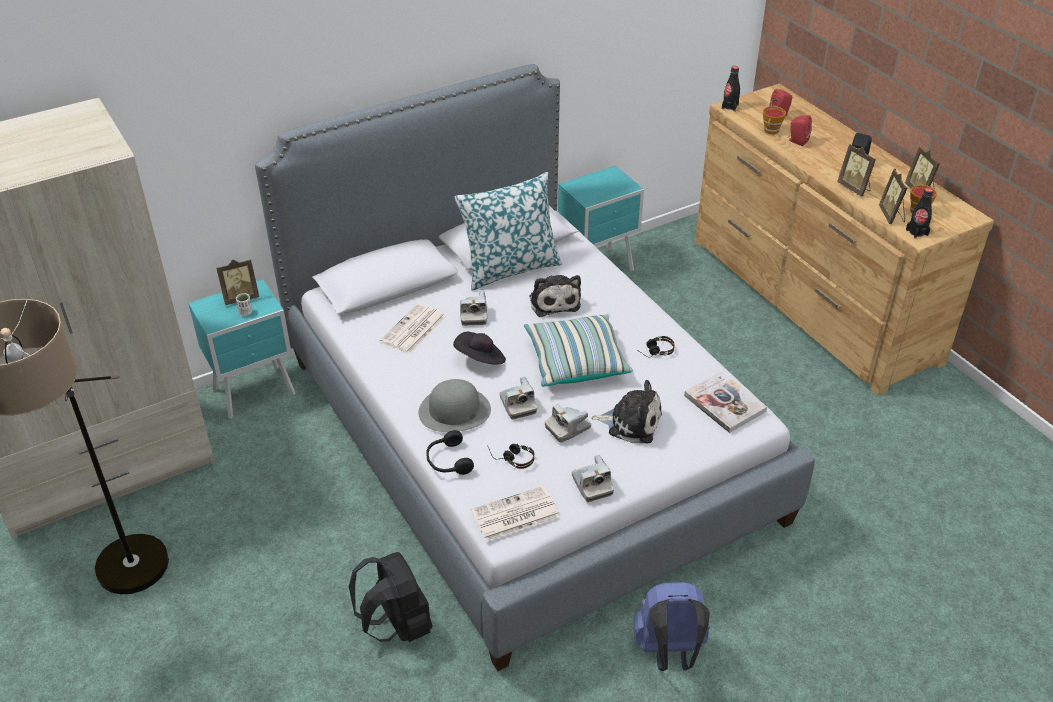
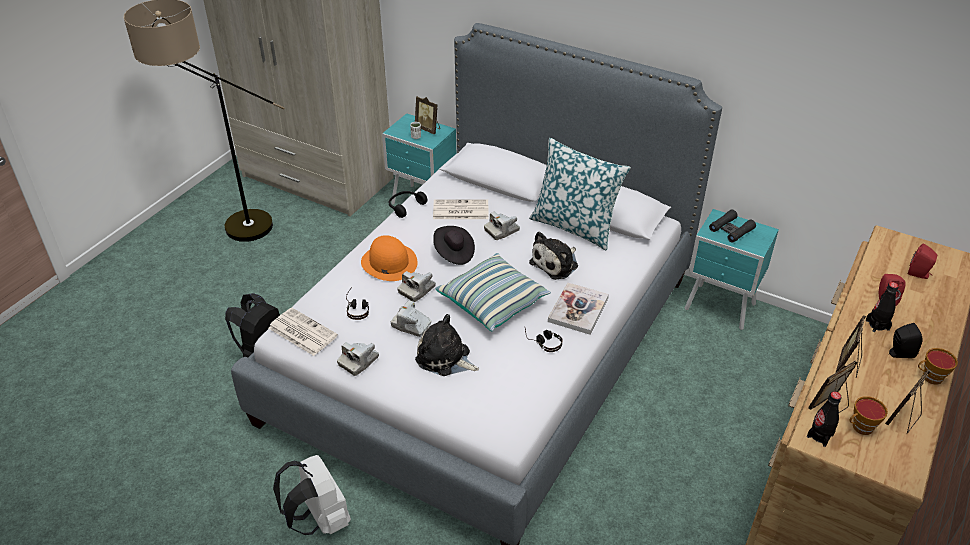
camera: 60 degrees right, 0 degrees up
(448, 461) = (336, 280): black headphones -> black headphones (405, 206)
(454, 411) = (389, 262): grey hat -> orange hat
(595, 187) = (731, 230): none -> black binoculars
(631, 422) = (445, 358): plush toy -> plush toy turned 135 degrees clockwise
(669, 653) = (319, 519): blue backpack -> white backpack
(724, 403) = (512, 408): book -> book (578, 310)
(730, 106) = (888, 237): black bottle -> black bottle (877, 325)
(771, 131) = (879, 277): cup -> cup (930, 377)

